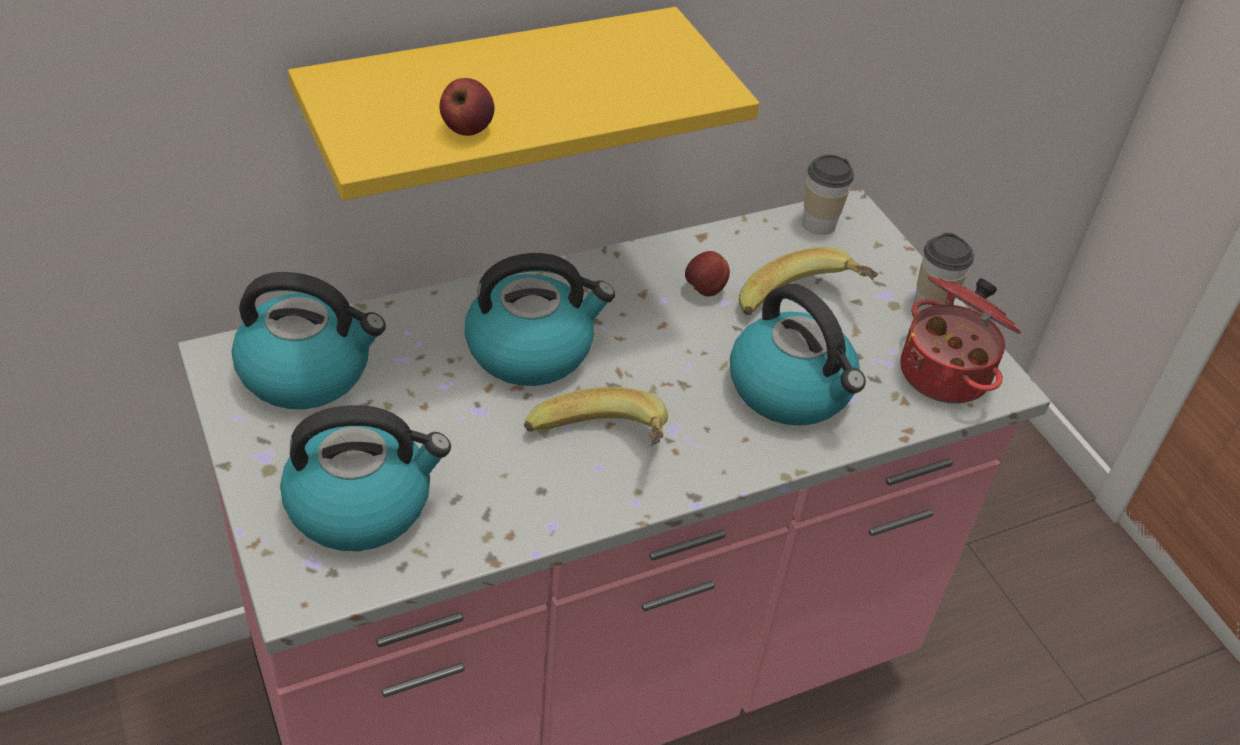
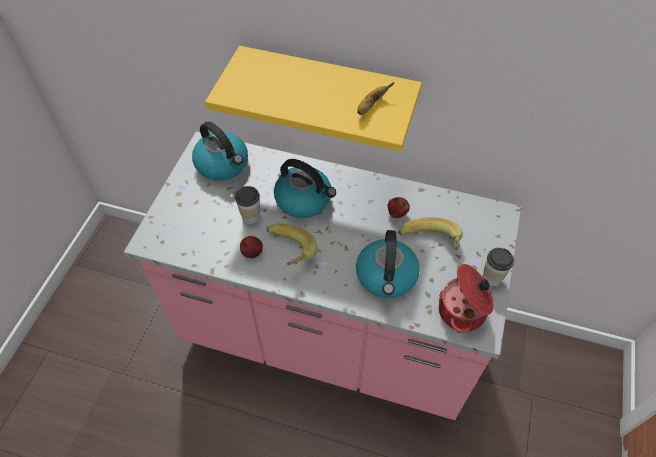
camera: 45 degrees right, 10 degrees up
(362, 504) = (193, 223): kettle -> none
(466, 129) = (270, 100): apple -> apple (252, 252)
(645, 69) = (370, 106): none -> banana
(819, 224) = (480, 211): cup -> cup (250, 216)

